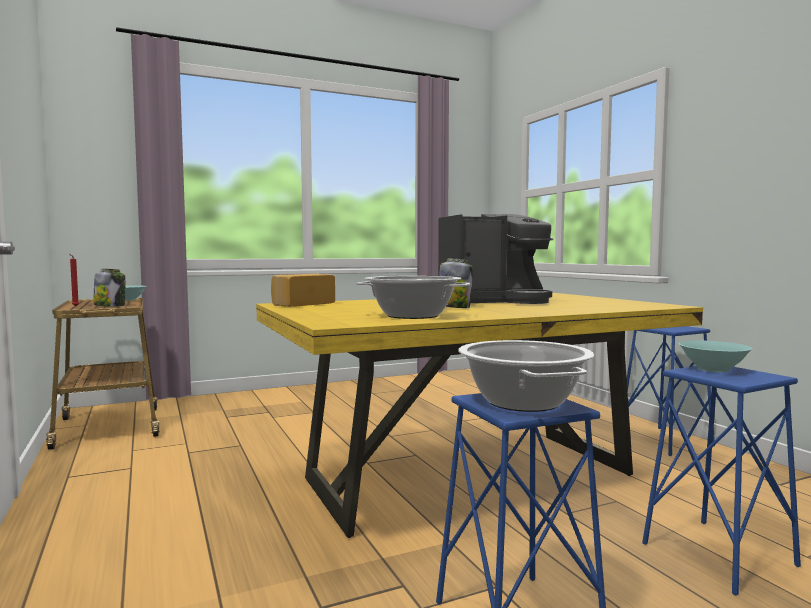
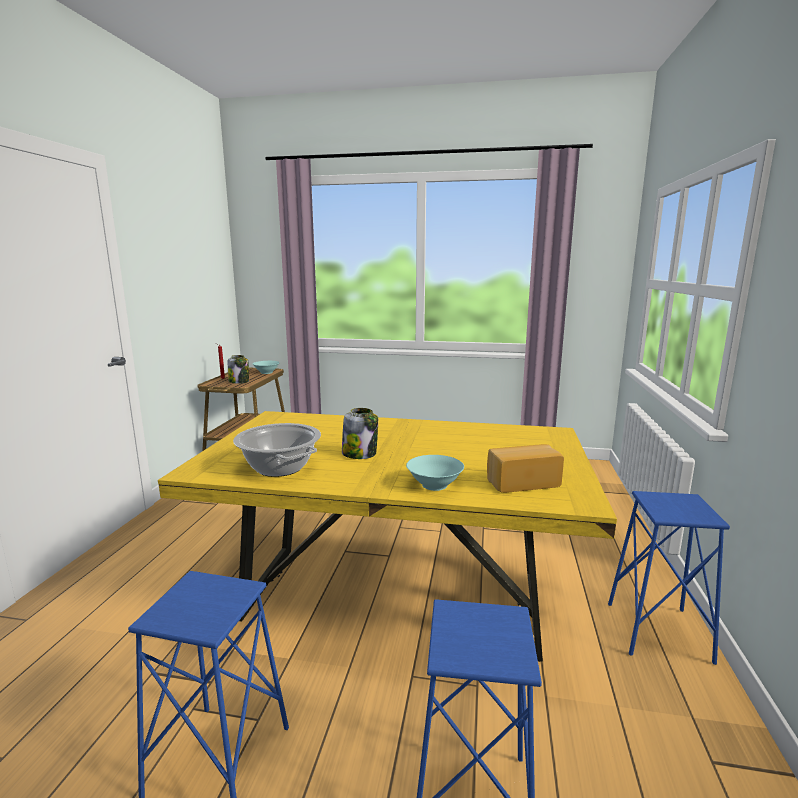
camera: 35 degrees right, 10 degrees up
(302, 304) = (283, 420): bread -> bread (521, 482)
(494, 301) = (439, 444): coffee machine -> none
(524, 402) = (202, 603): cooking pot -> none
(714, 369) = (487, 620): turquoise bowl -> turquoise bowl (435, 485)

